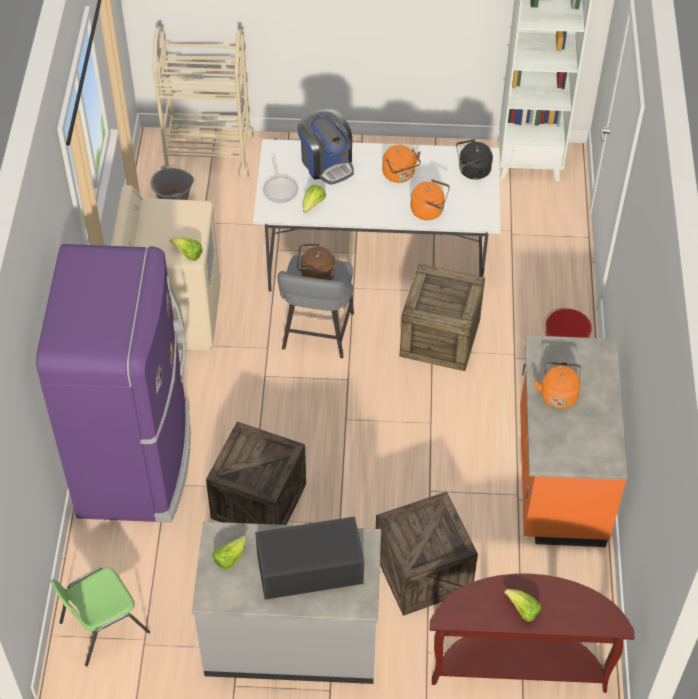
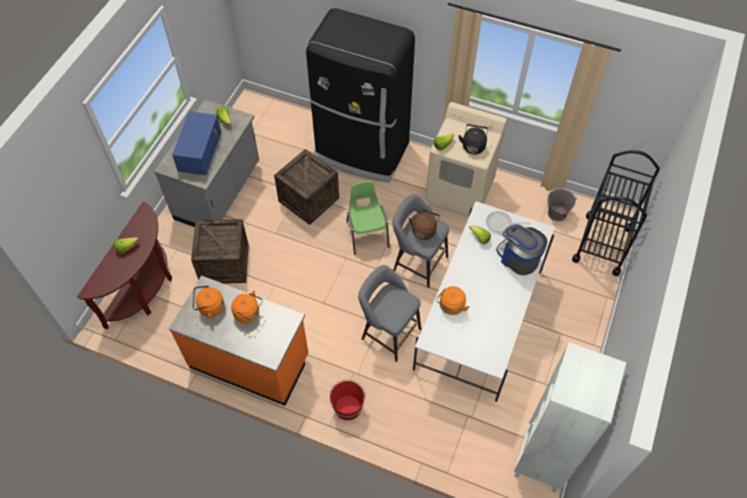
camera: 110 degrees right, 5 degrees up
(102, 627) = (267, 118): green chair -> green chair (367, 234)
(136, 460) = (361, 152): purple fridge -> black fridge
(208, 153) = (602, 244): beige cart -> black cart
(308, 569) = (199, 150): black microwave -> blue microwave
(326, 163) = (518, 258): coffee machine -> coffee machine turned 60 degrees clockwise
(400, 175) = (492, 300): orange kettle -> orange kettle (209, 307)
(440, 338) = (388, 332): crate -> grey stool
(472, 171) = (482, 350): black kettle -> black kettle (473, 146)

